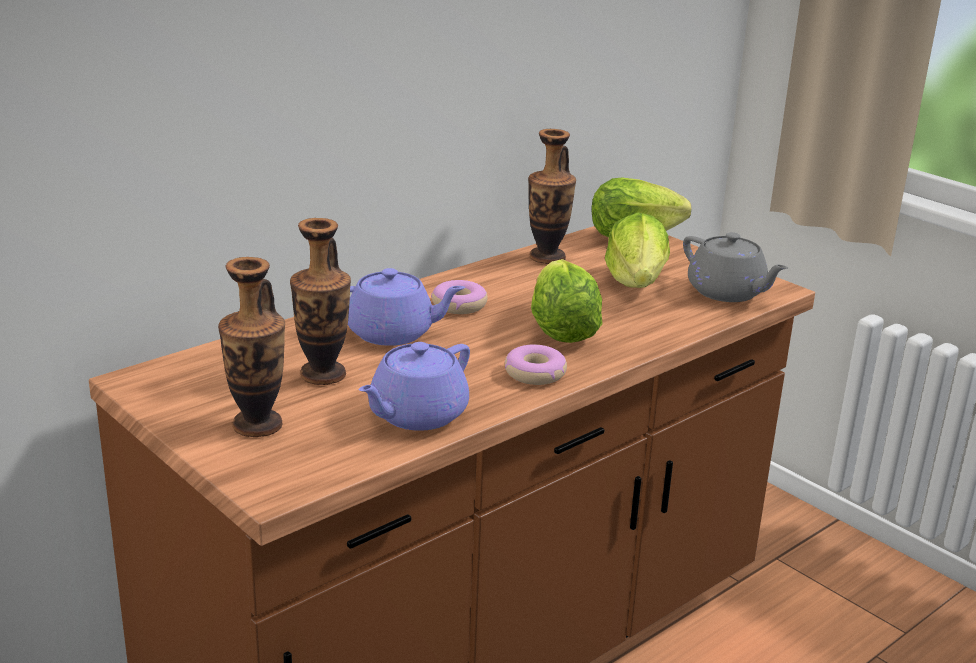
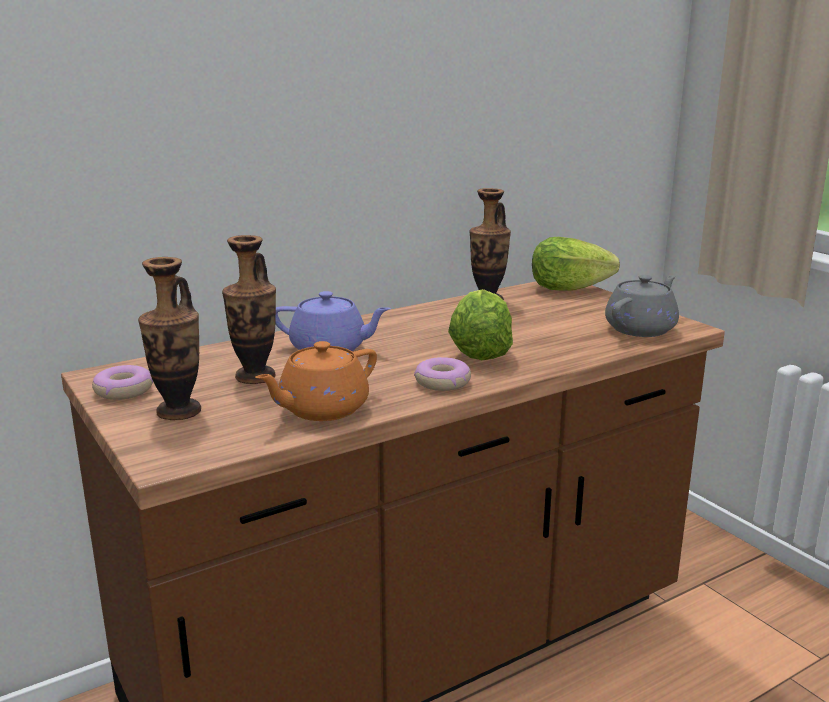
camera: 10 degrees right, 5 degrees down
(416, 415) = (321, 409): purple teapot -> orange teapot
(459, 305) = (397, 331): donut -> donut (124, 391)
(636, 284) = (559, 320): lettuce -> none
(727, 292) = (641, 329): grey teapot -> grey teapot turned 105 degrees counterclockwise

